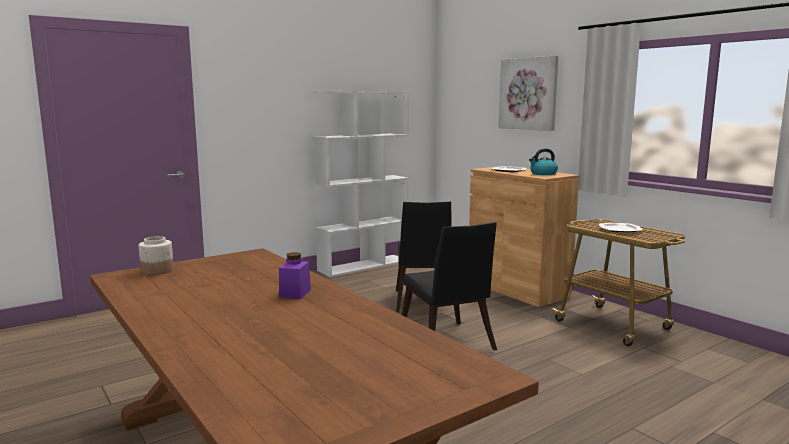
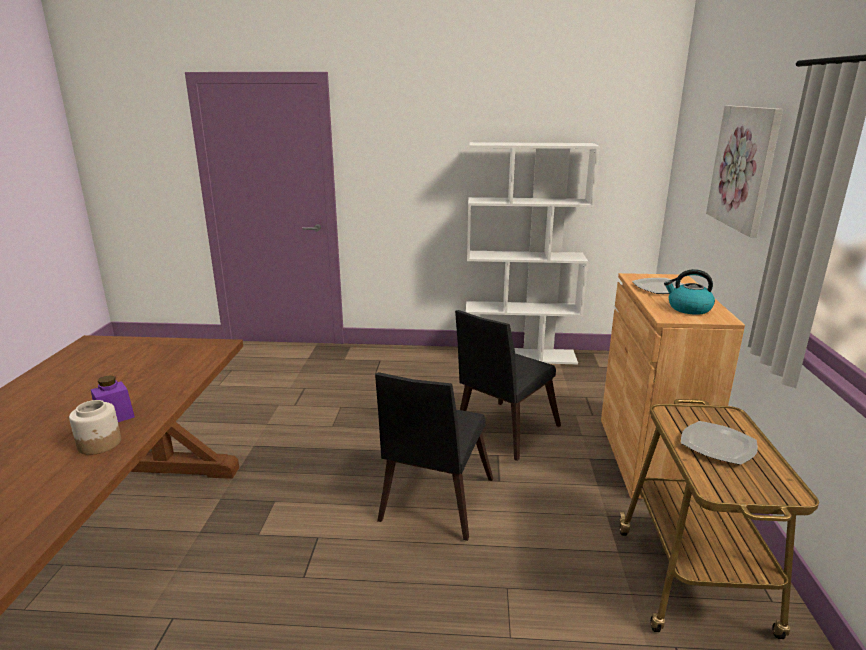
camera: 40 degrees right, 10 degrees up
(158, 271) = (120, 345): jar -> jar (100, 444)

